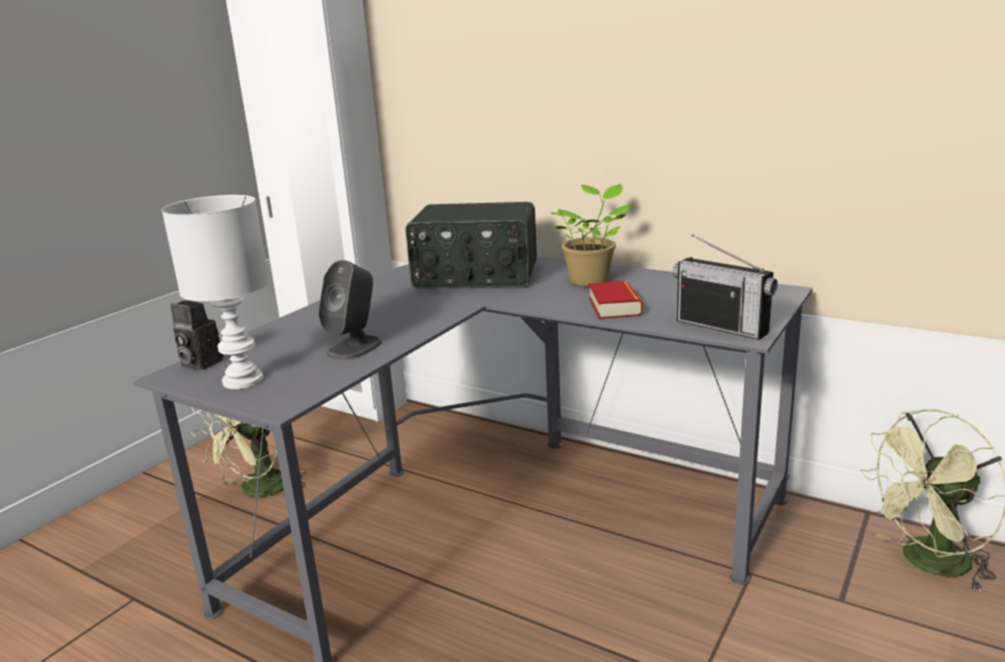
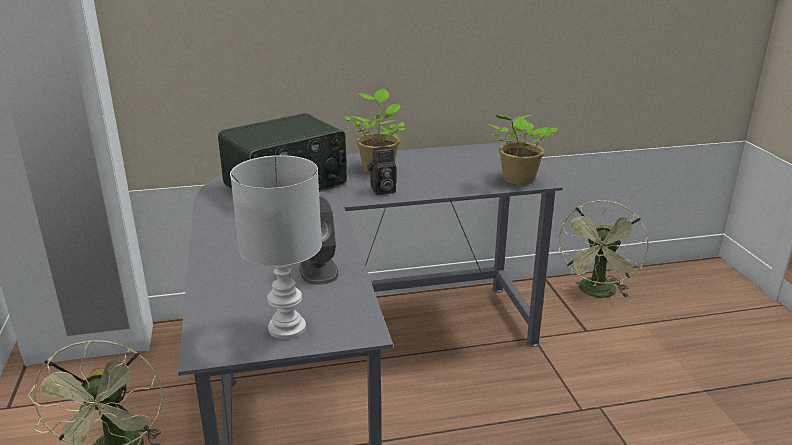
camera: 45 degrees left, 5 degrees up
(199, 363) = (209, 332): camera -> camera (382, 191)
(614, 306) = (433, 183): book -> none
(722, 327) = (517, 180): radio -> potted plant

